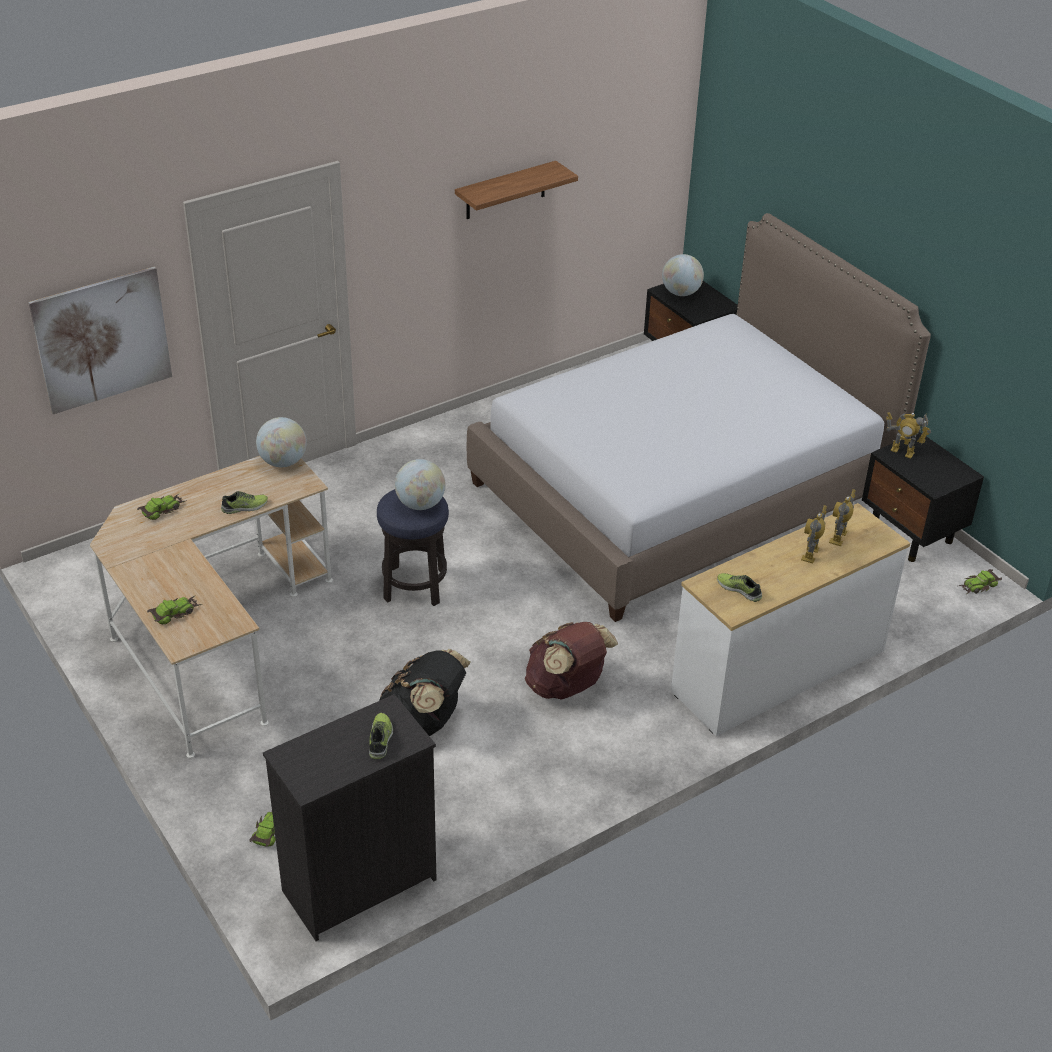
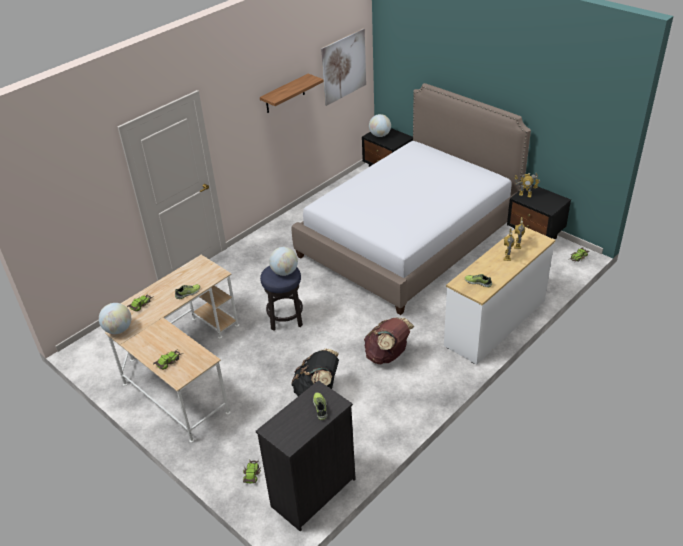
camera: 10 degrees left, 0 degrees up
(102, 340) = (84, 214): picture -> picture (343, 67)
(283, 462) = (201, 264): globe -> globe (118, 329)

